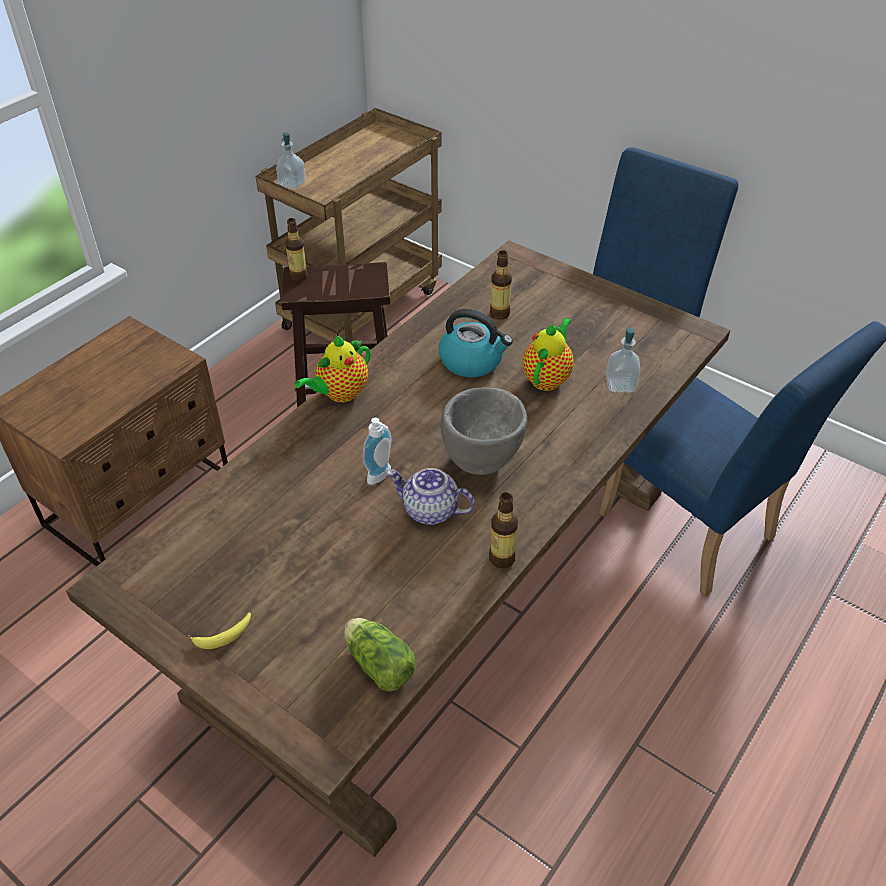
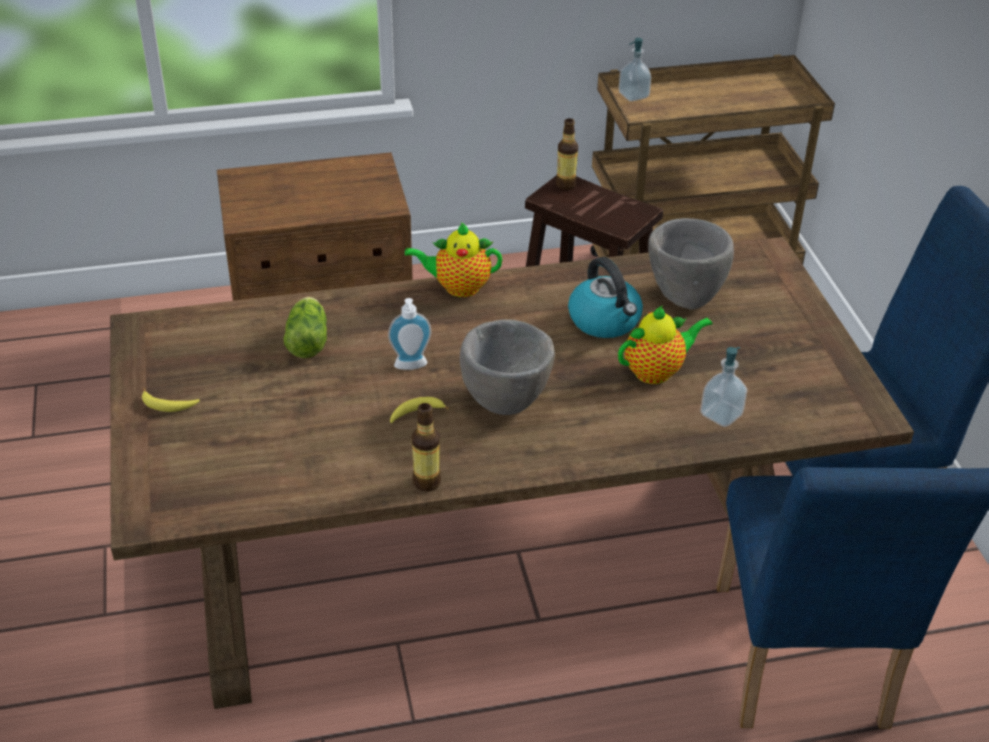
camera: 40 degrees right, 5 degrees down
(378, 662) = (244, 490): lettuce -> lettuce (308, 339)
(429, 511) = (416, 413): teapot -> banana
(499, 314) = (684, 295): bottle -> grey bowl

